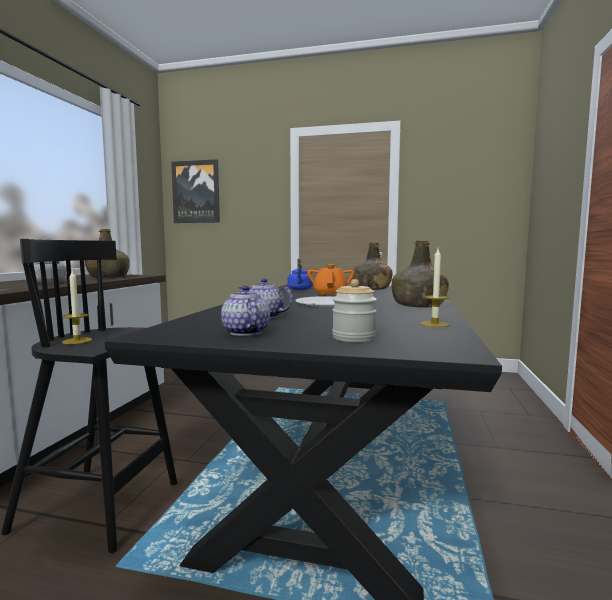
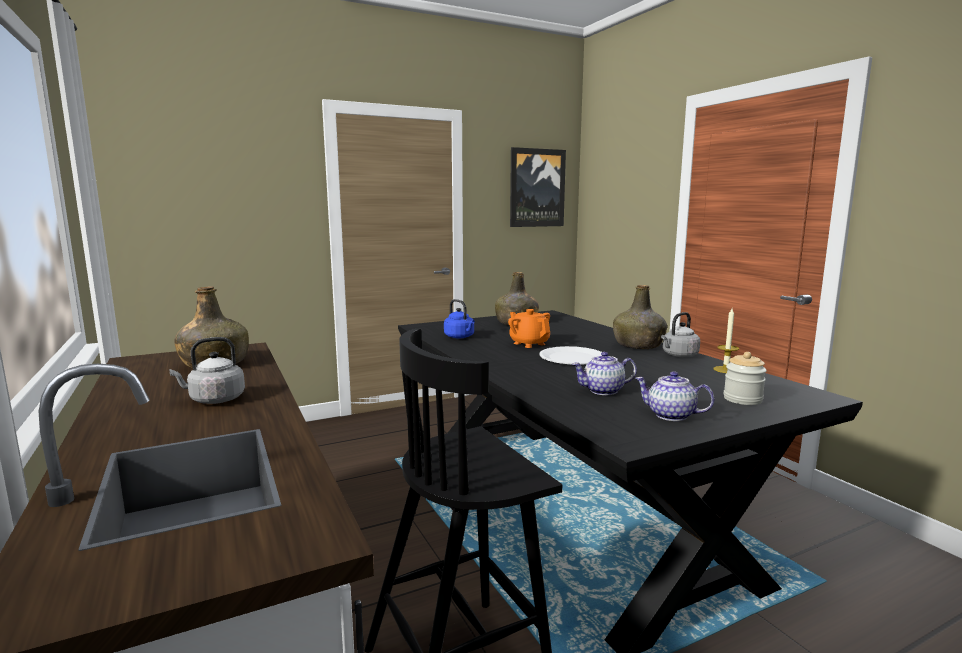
camera: 40 degrees left, 5 degrees up
(77, 341) = (470, 474): candle -> none
(196, 192) = (161, 183): picture -> picture (537, 188)
(429, 313) = (678, 355): none -> grey kettle

